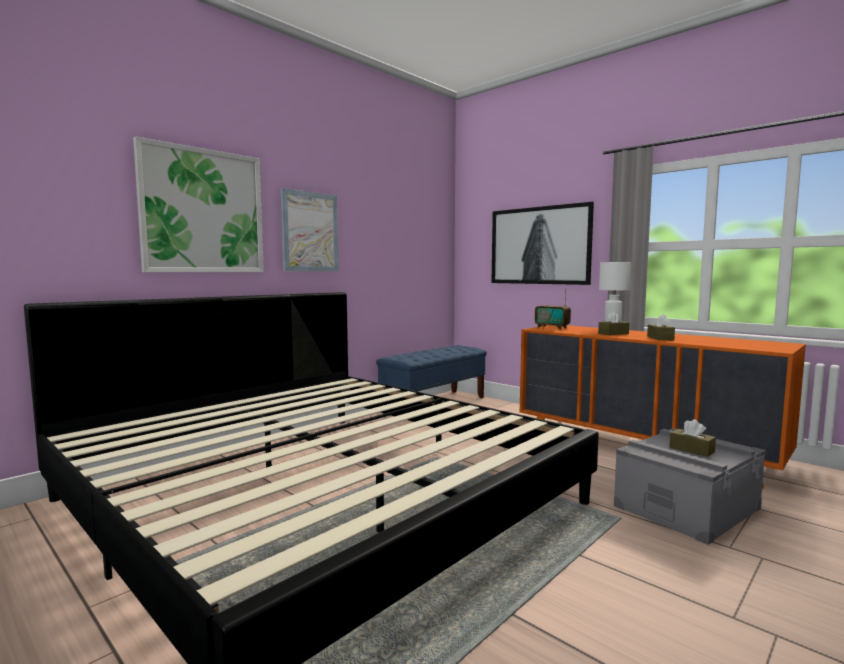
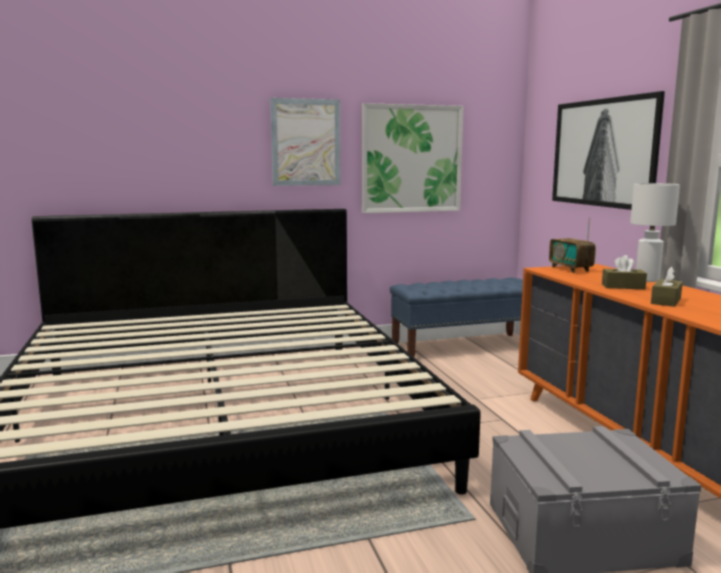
camera: 30 degrees right, 5 degrees up
(203, 211) = (185, 129): picture -> picture (411, 159)
(691, 449) = (588, 459): brown tissue box -> none

